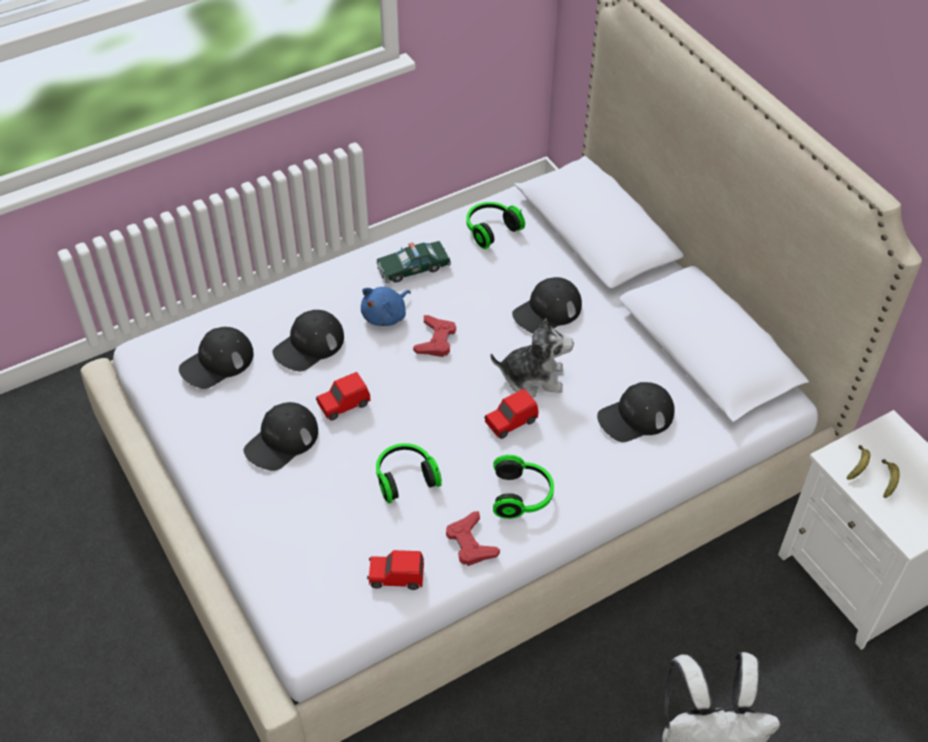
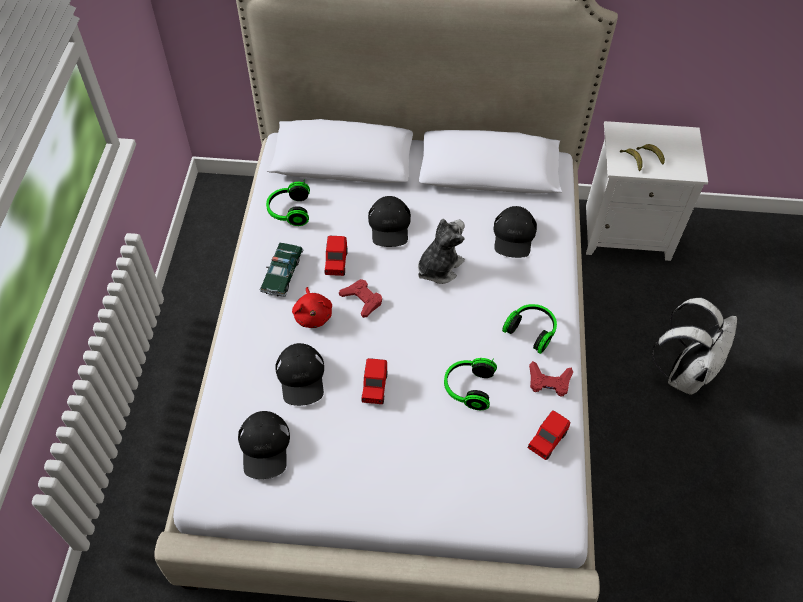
camera: 55 degrees left, 5 degrees up
(281, 440) = (375, 445): black cap -> none
(386, 315) = (313, 315): blue plush toy -> red plush toy
(510, 422) = (467, 301): red toy car -> red toy car (336, 263)

